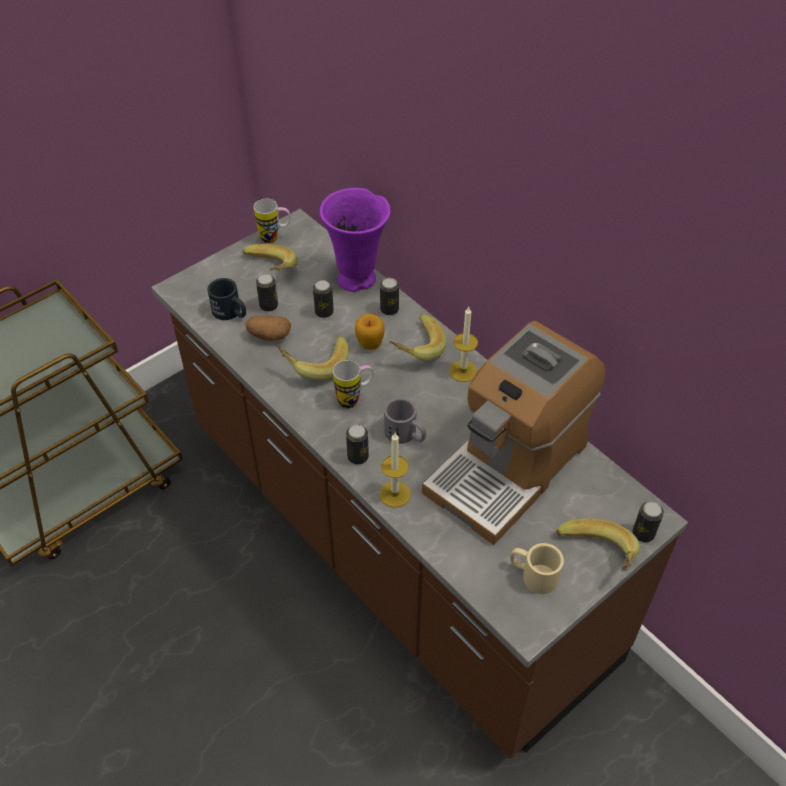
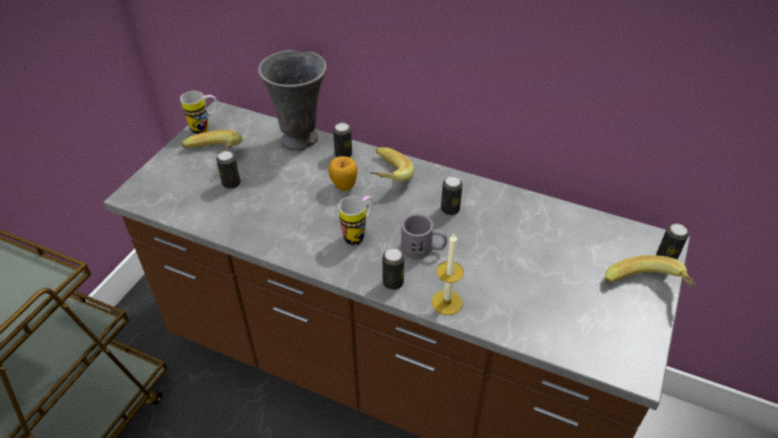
camera: 25 degrees left, 5 degrees down
(231, 313) = (198, 200): black mug -> none
(269, 336) = (246, 208): potato -> none
(314, 364) = (303, 218): banana -> none
(324, 312) = (286, 173): can -> can (450, 209)
(358, 280) = (301, 140): purple vase -> grey vase
(463, 371) = (437, 182): candle -> none
(508, 467) = (526, 244): coffee machine -> none
(533, 575) = (608, 325): beige mug -> none

